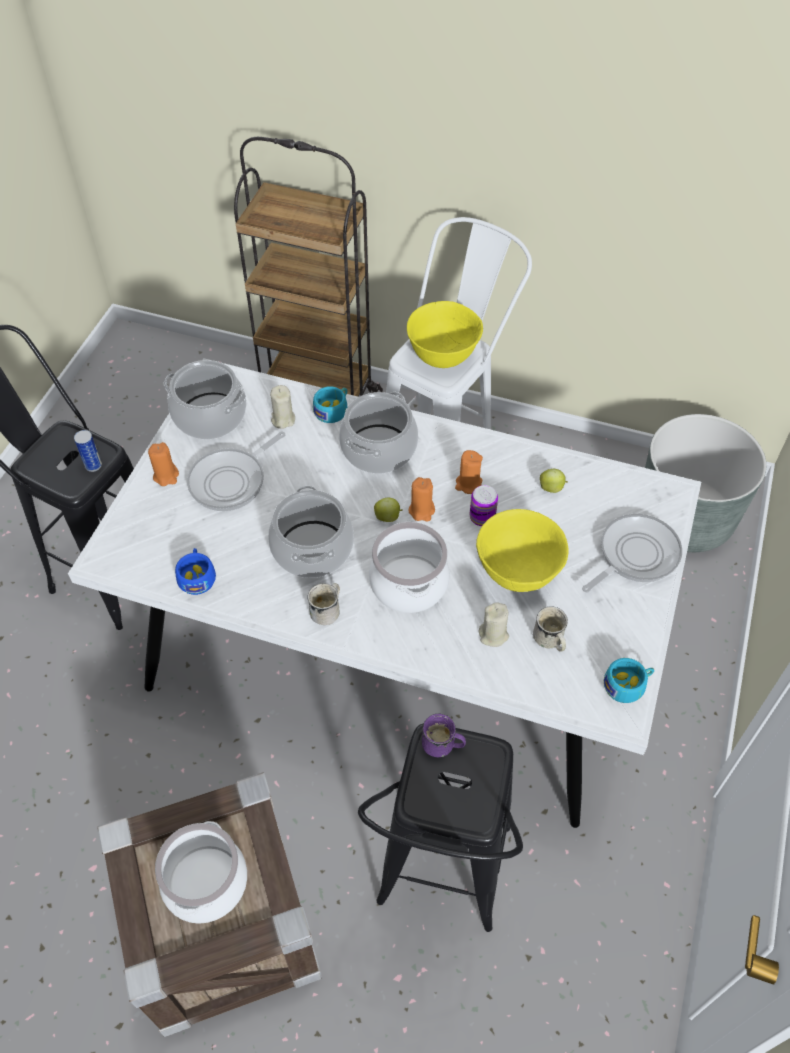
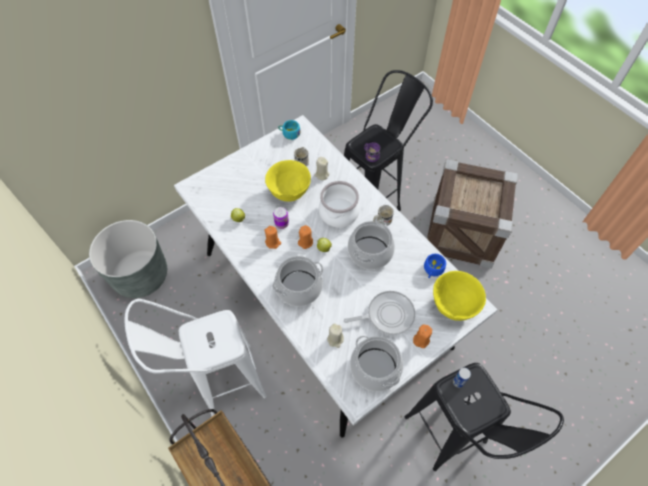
camera: 145 degrees left, 5 degrees up
(206, 883) = (474, 195): cooking pot -> none
(333, 410) = (303, 328): turquoise cup -> none
(443, 356) = (210, 337): yellow bowl -> yellow bowl (453, 305)
(634, 555) = (236, 172): frying pan -> none

